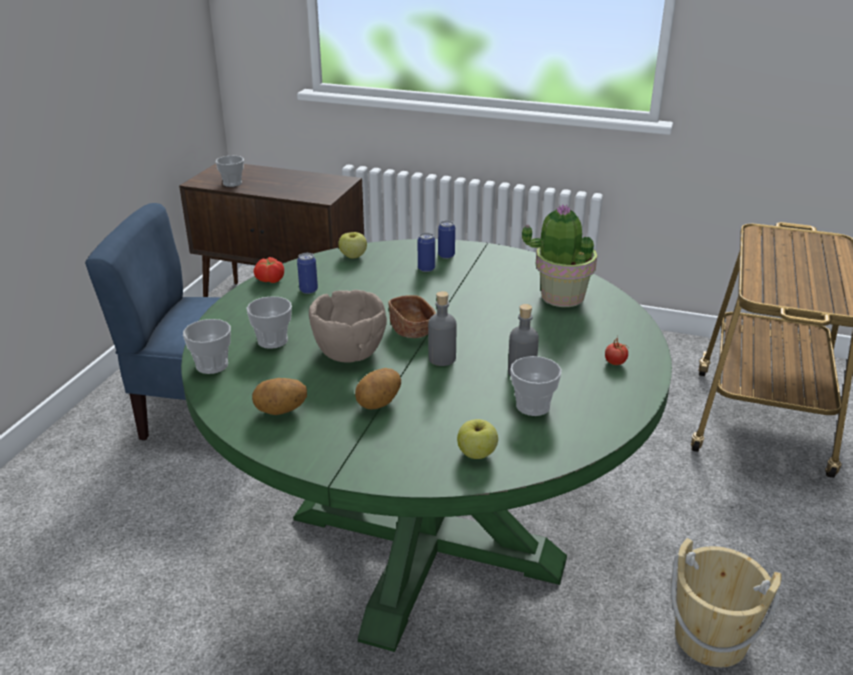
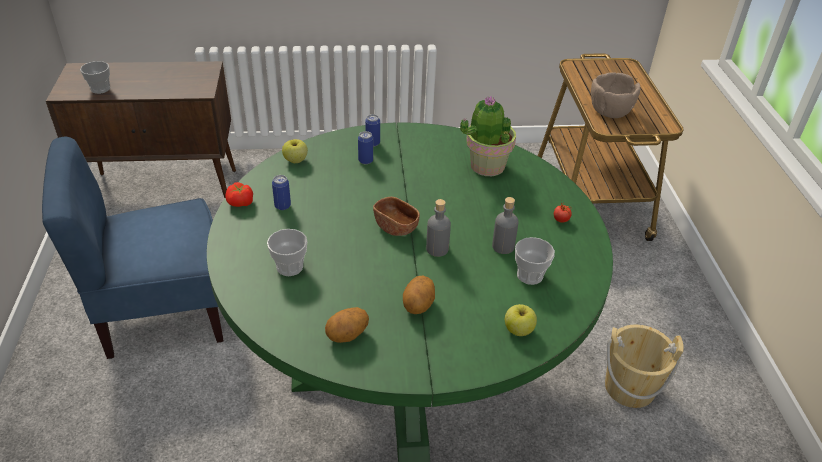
camera: 25 degrees left, 10 degrees up
(212, 365) = (256, 306): cup -> none
(348, 351) = (359, 261): brown bowl -> brown bowl (609, 111)

